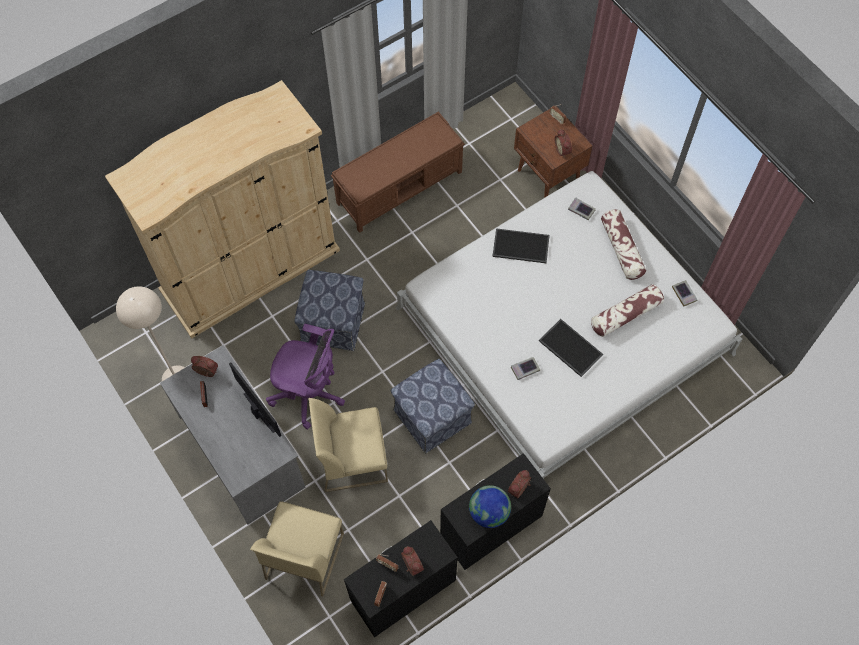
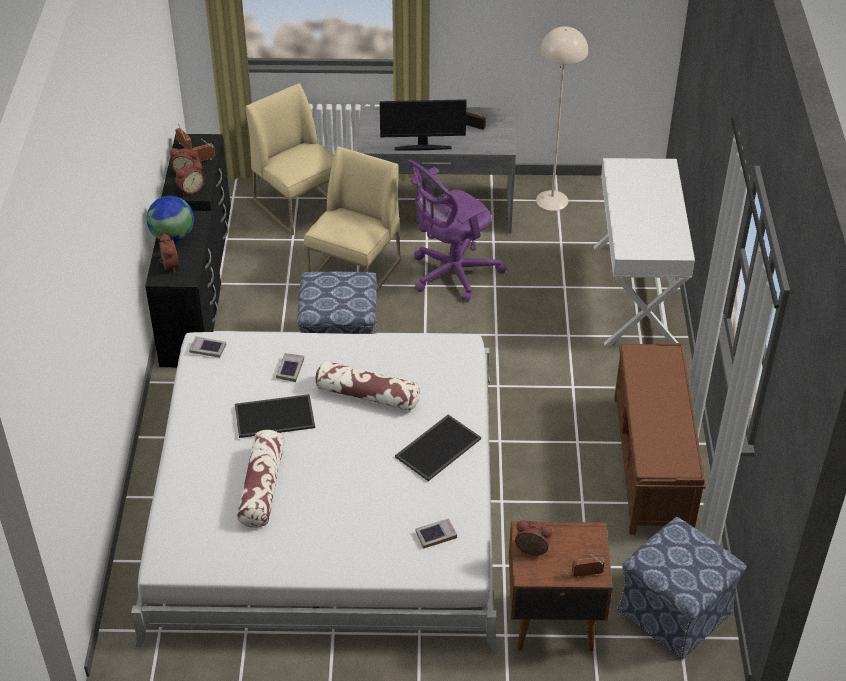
camera: 125 degrees right, 20 degrees down
(206, 372) = (496, 135): alarm clock -> alarm clock (190, 189)
(250, 270) = (636, 294): beige wardrobe -> white desk
(333, 321) = (517, 325): ottoman -> ottoman (676, 611)
(621, 249) = (346, 539): pillow -> pillow (367, 395)
(684, 294) = (229, 556): book -> book (207, 349)

